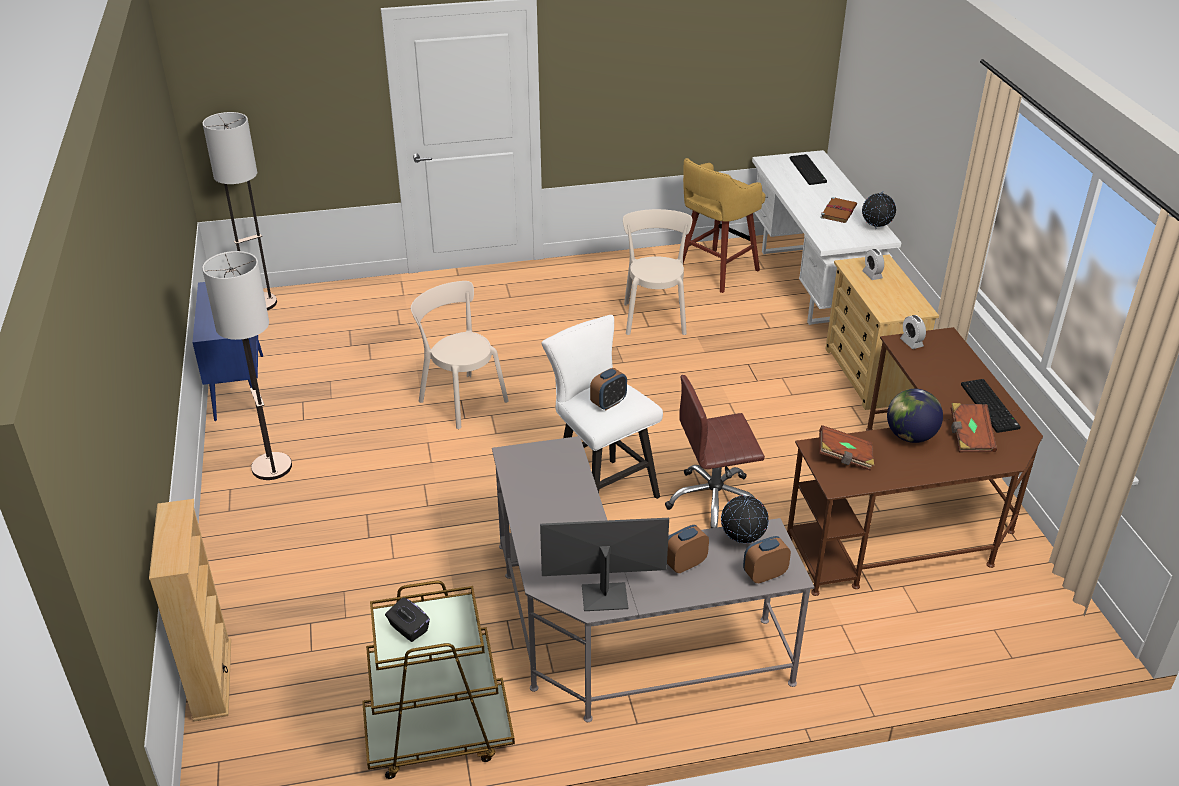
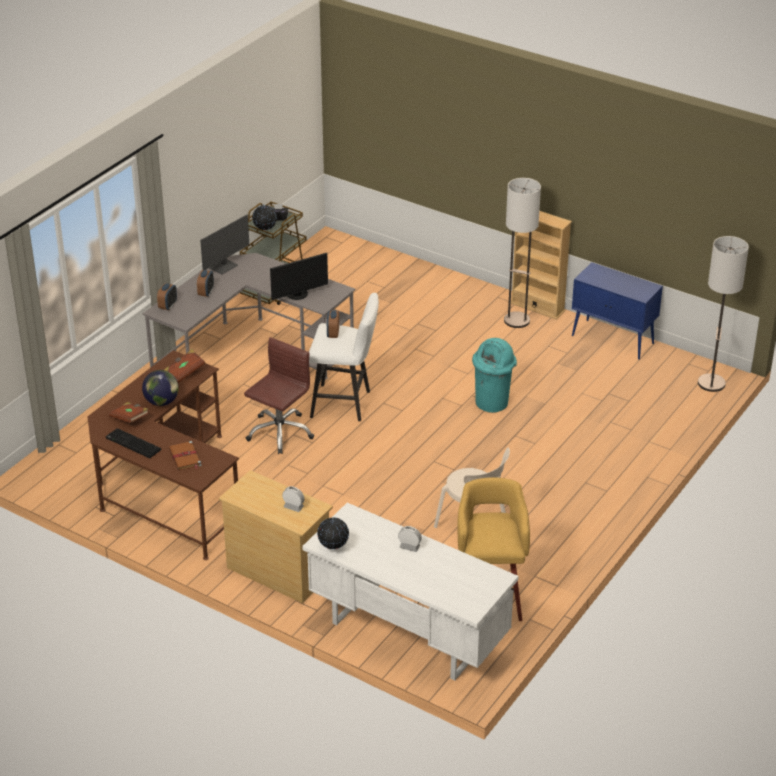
camera: 135 degrees right, 0 degrees up
(212, 679) = (387, 255): beige bookcase -> beige bookcase (537, 307)
(461, 399) = (492, 403): beige chair -> turquoise trash can
(571, 481) = (298, 295): none -> monitor
(742, 541) = (192, 313): globe -> globe (265, 231)
(809, 171) = (455, 586): keyboard -> none
(838, 211) = (379, 550): brown book -> brown book (185, 457)
(911, 343) = (215, 463): alarm clock -> alarm clock (409, 547)

